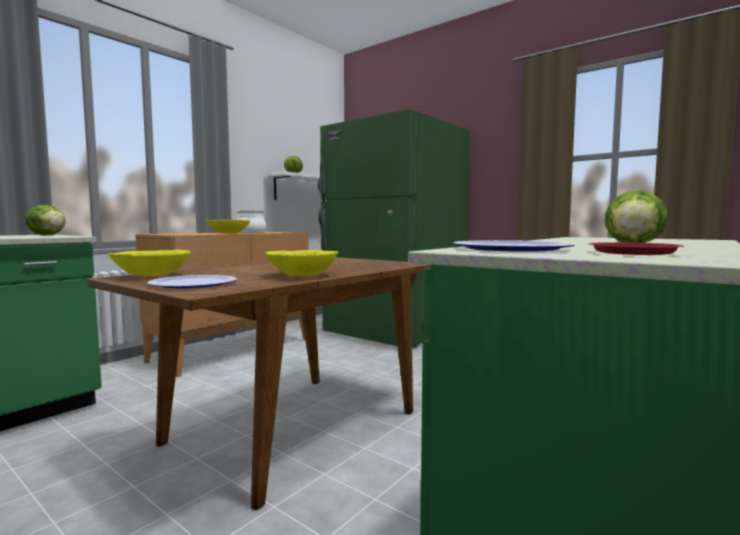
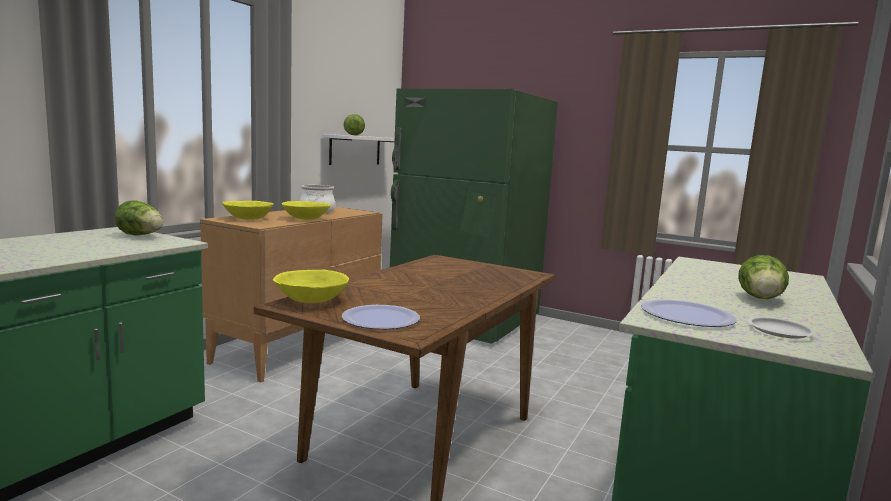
camera: 10 degrees left, 5 degrees up
(302, 275) = (457, 301): yellow bowl -> yellow bowl (248, 218)
(633, 253) = (780, 331): red plate -> white plate

